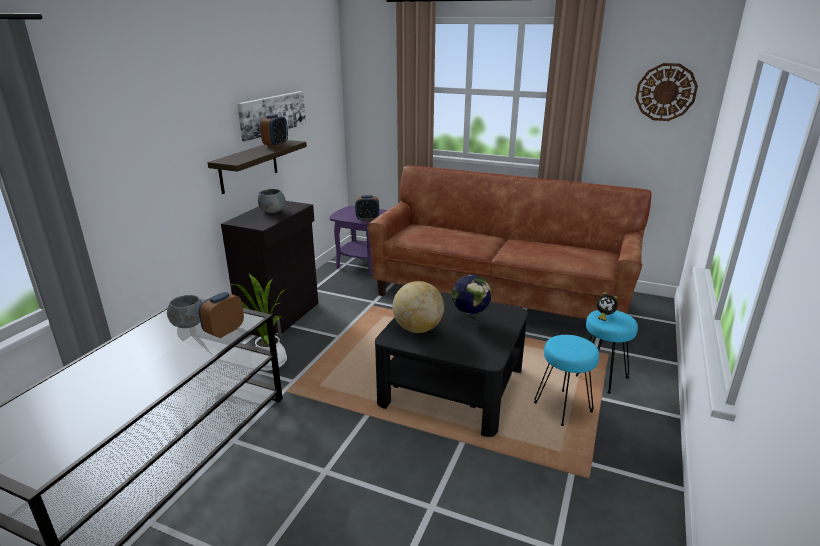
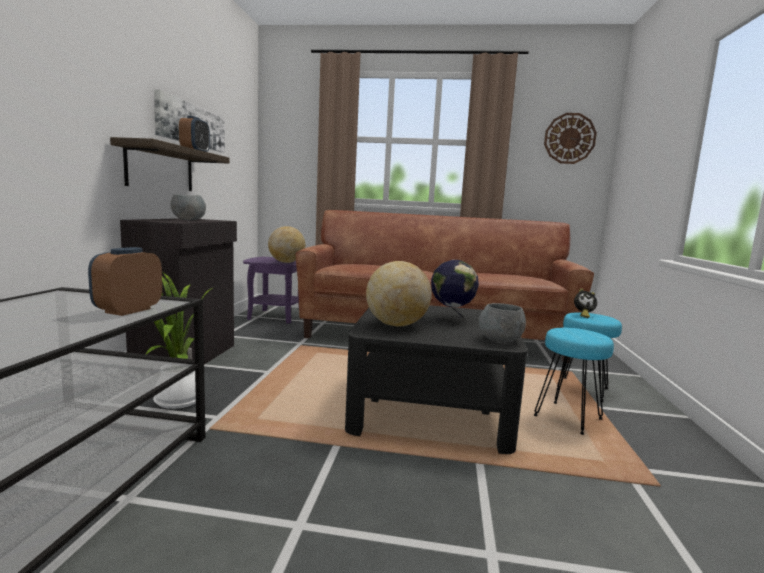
camera: 15 degrees left, 15 degrees down
(188, 324) = (64, 306): grey bowl -> grey bowl (500, 340)
(367, 219) = (286, 262): alarm clock -> globe

